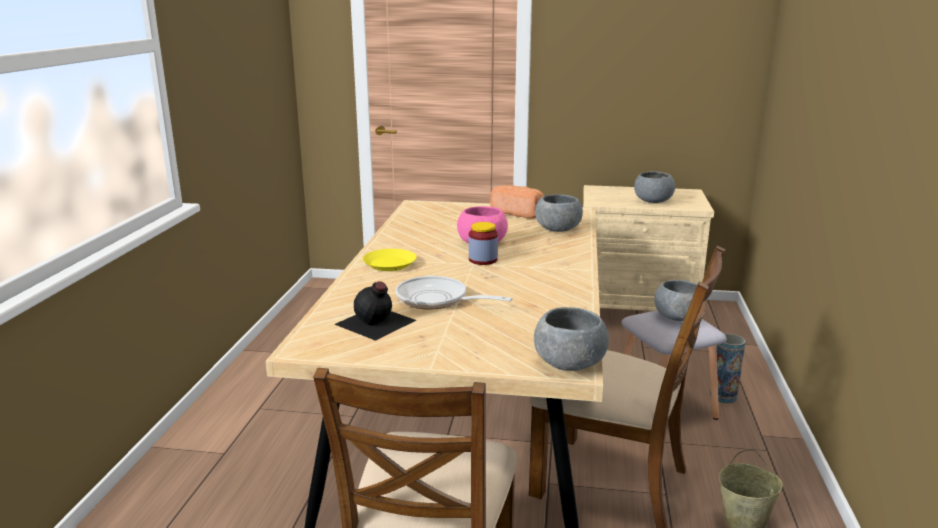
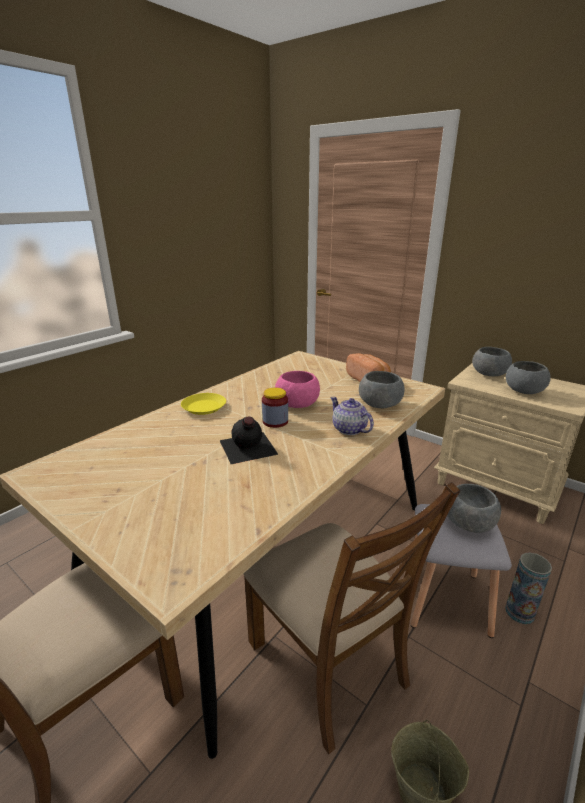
camera: 30 degrees right, 5 degrees up
(375, 322) = (111, 463): black bottle -> black bottle (247, 447)
(437, 300) = (184, 454): frying pan -> none
(559, 252) = (349, 430): none -> teapot
(570, 364) = (176, 577): grey bowl -> grey bowl (489, 374)

